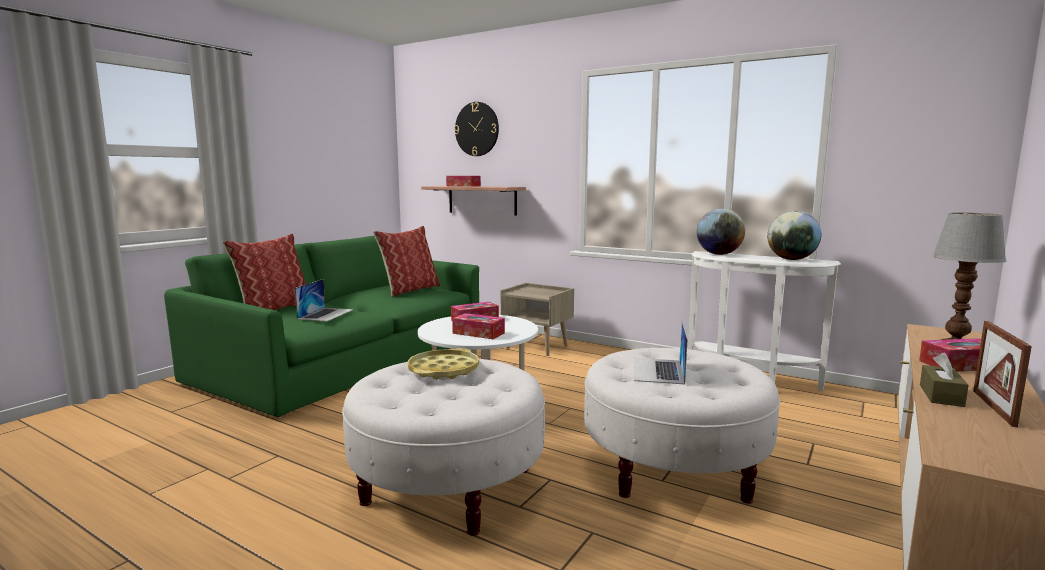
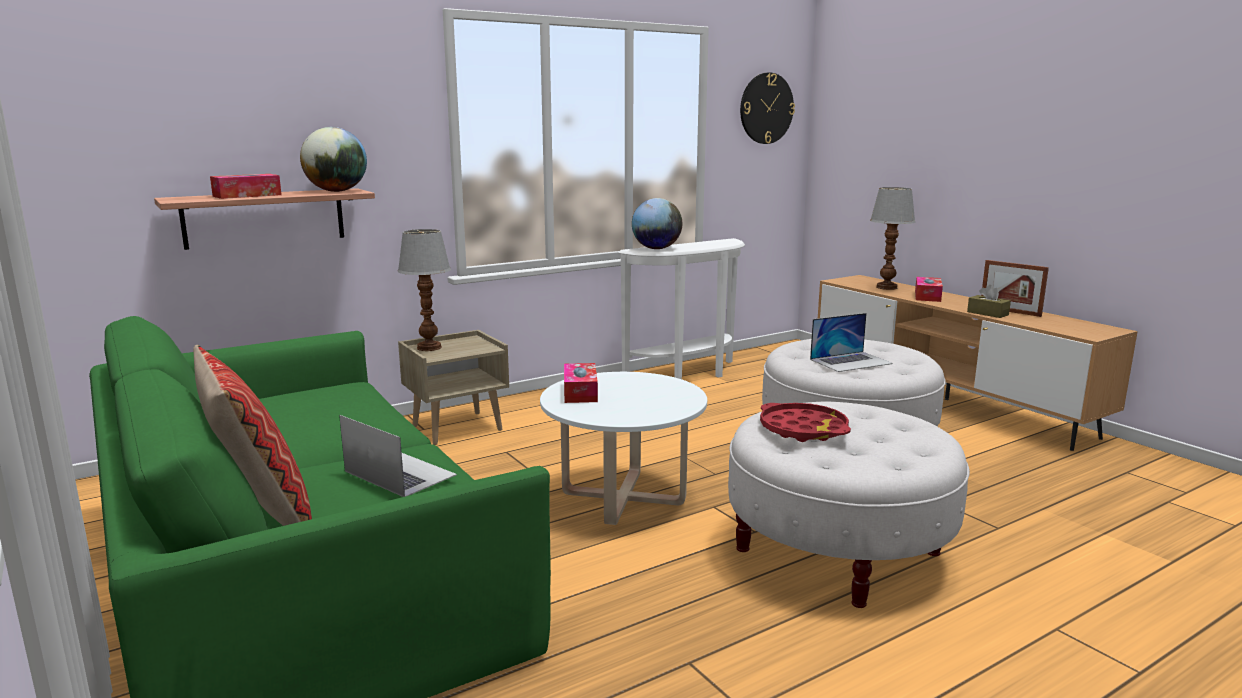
camera: 65 degrees left, 5 degrees up
(409, 290) = (303, 404): pillow -> none
(444, 370) = (803, 429): yellow tray -> red tray
(477, 129) = (238, 85): wall clock -> wall clock (766, 108)
(478, 333) = (651, 399): tissue box -> none
(530, 289) = (430, 347): none -> table lamp
(658, 370) = (851, 361): laptop -> laptop turned 60 degrees counterclockwise
(791, 259) = (714, 243): globe -> globe (337, 191)

